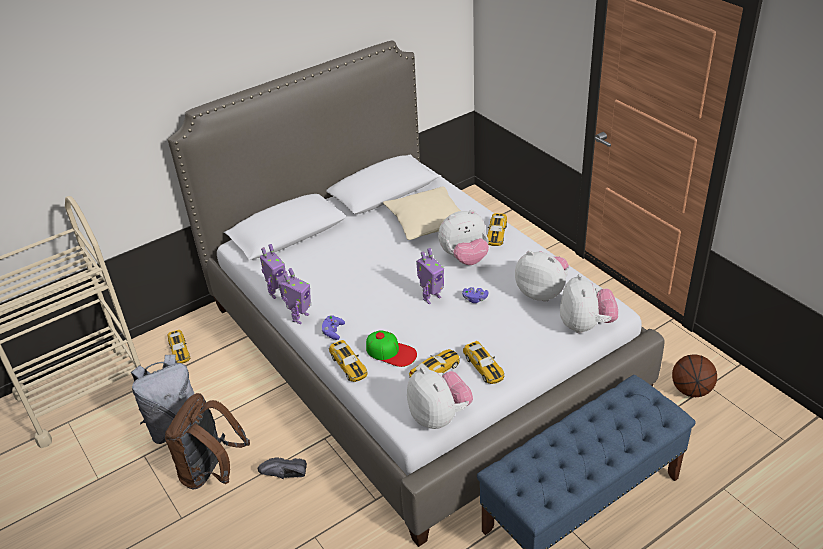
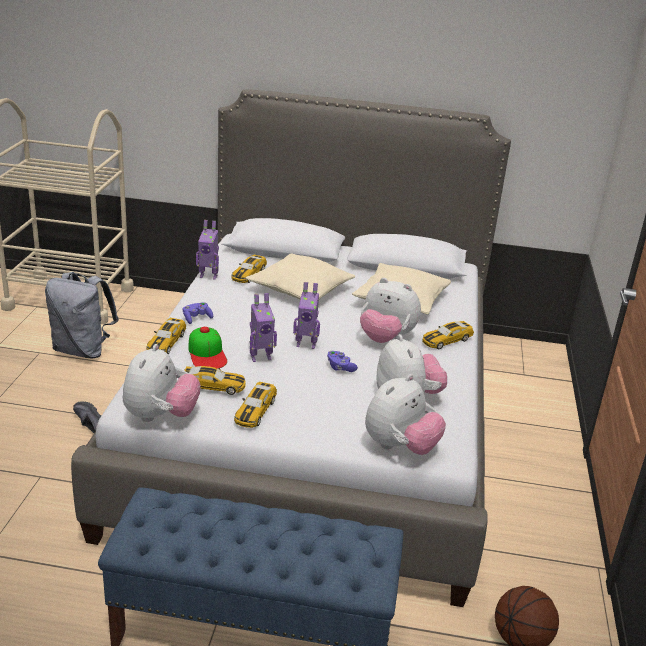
camera: 40 degrees right, 10 degrees down
(179, 350) = (159, 311): toy car -> toy car (248, 274)
(212, 472) = (55, 390): brown backpack -> none
(299, 317) = (193, 297): toy robot -> toy robot (260, 357)
(356, 259) = (300, 290): none -> beige pillow

